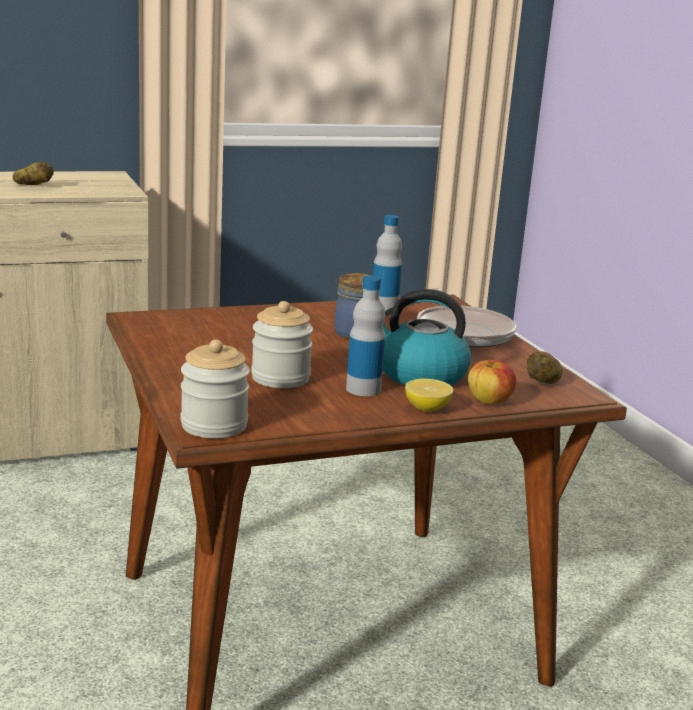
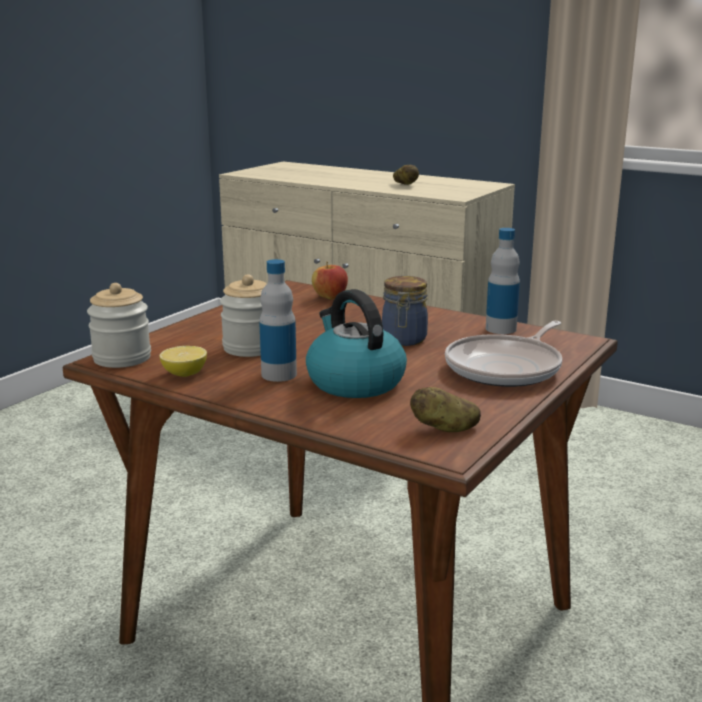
camera: 55 degrees right, 0 degrees up
(427, 408) = (277, 404): lemon -> lemon (184, 374)
(489, 402) = (341, 420): apple -> apple (330, 297)

